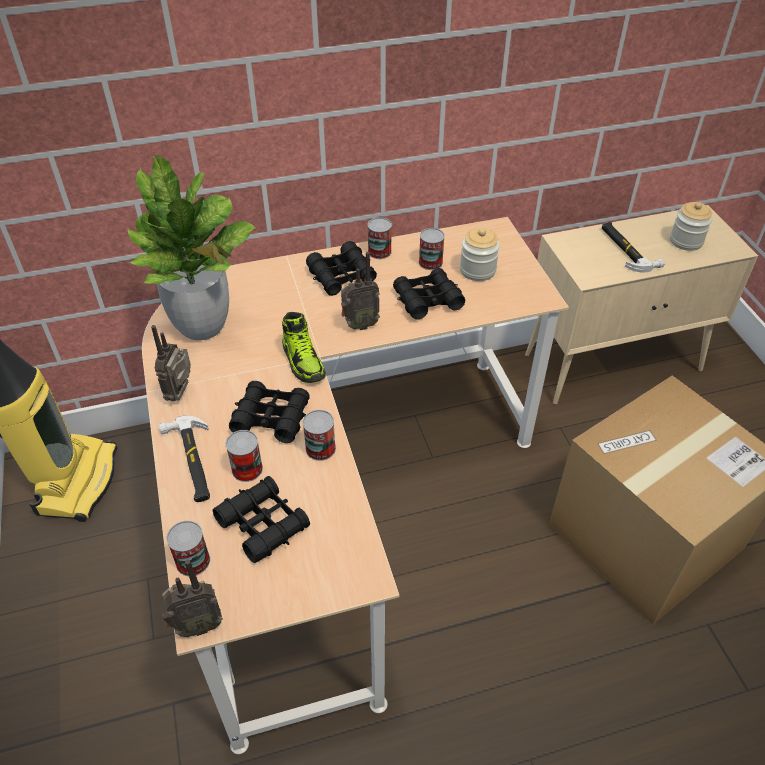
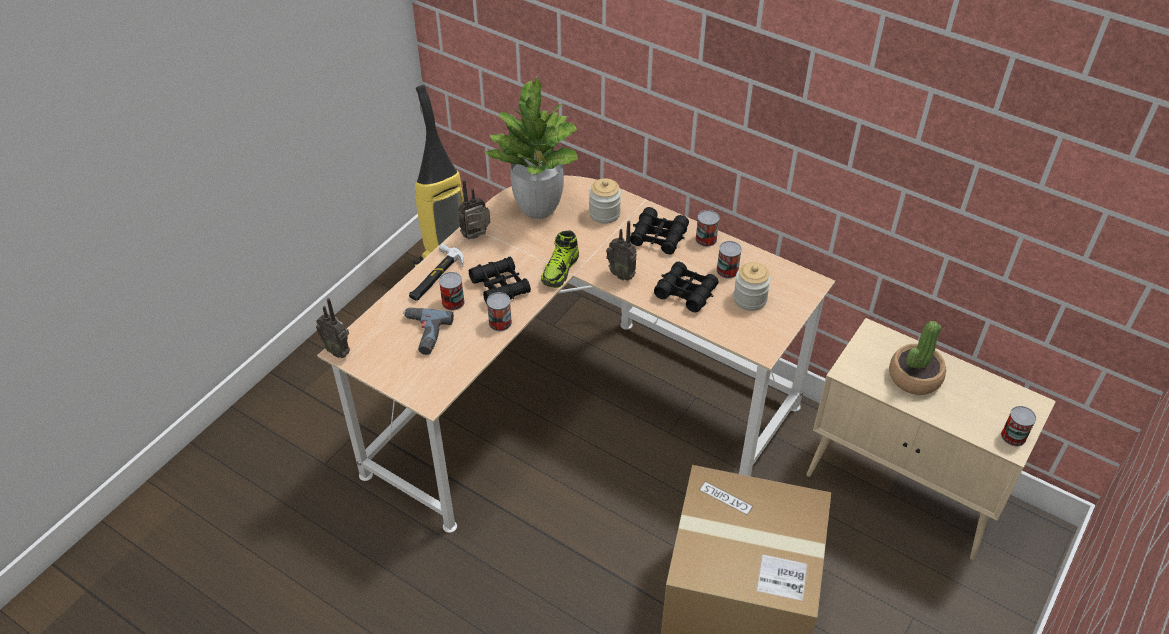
camera: 50 degrees right, 0 degrees up
(193, 561) = (373, 322): can -> can (1013, 436)
(263, 524) = (423, 334): black binoculars -> power drill
(626, 249) = (914, 377): hammer -> potted plant
(686, 241) = (978, 409): jar -> jar (604, 214)

